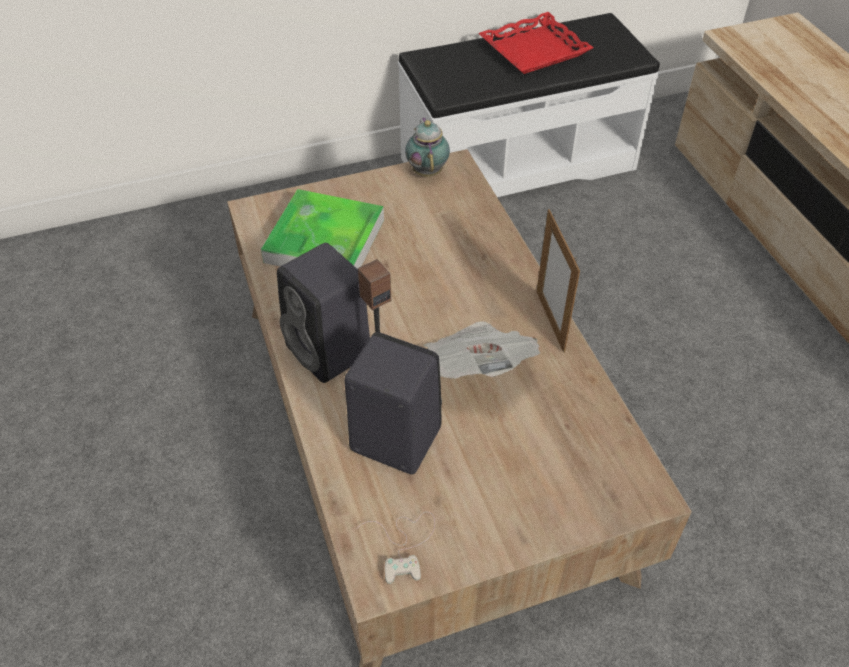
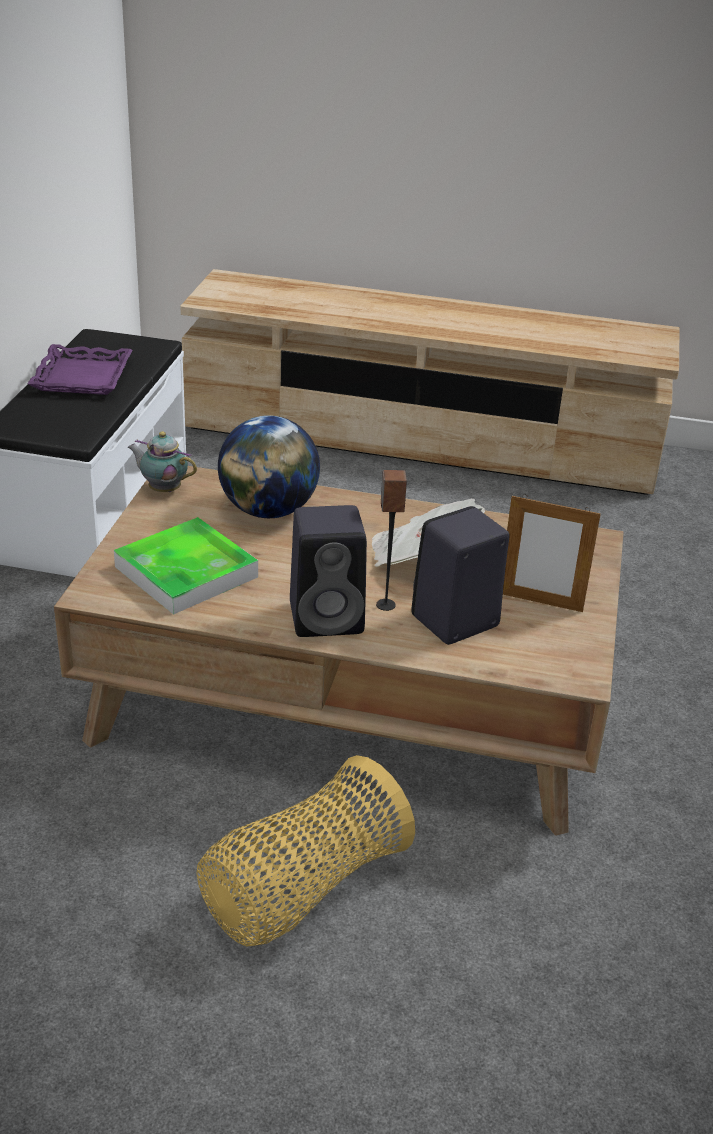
camera: 60 degrees left, 15 degrees down
(183, 516) = (301, 890): none -> basket
(404, 544) = (558, 654): white game controller -> none
(456, 240) = (268, 511): none -> globe
(534, 51) = (83, 377): red tray -> purple tray
(550, 321) = (405, 508): picture frame -> picture frame (540, 602)

